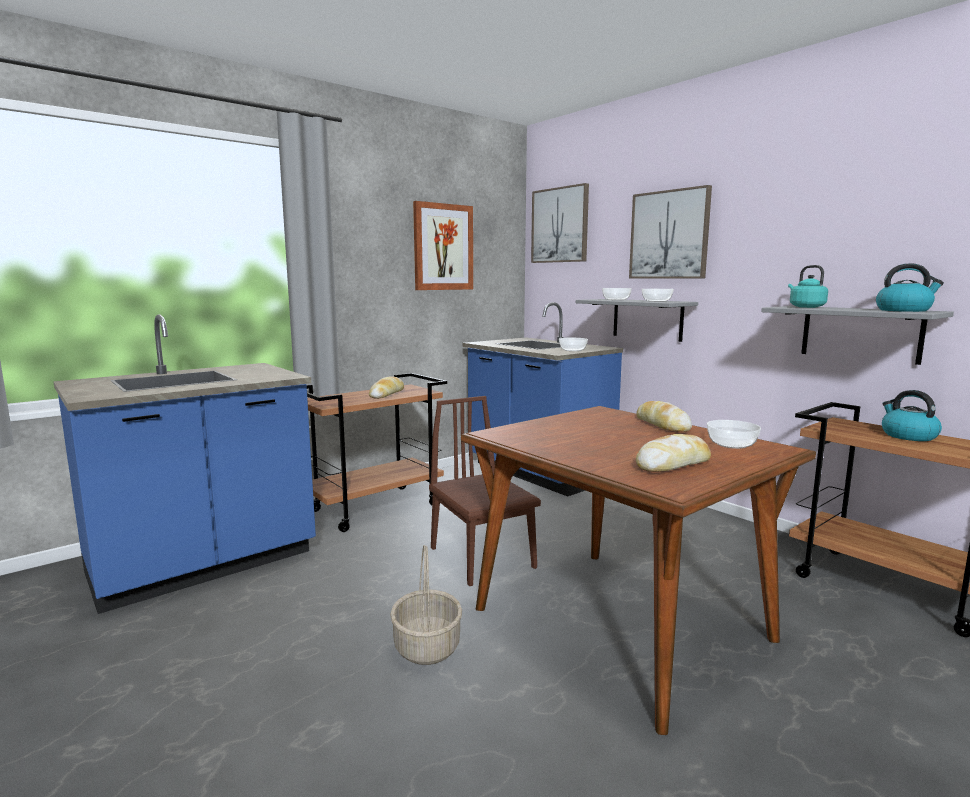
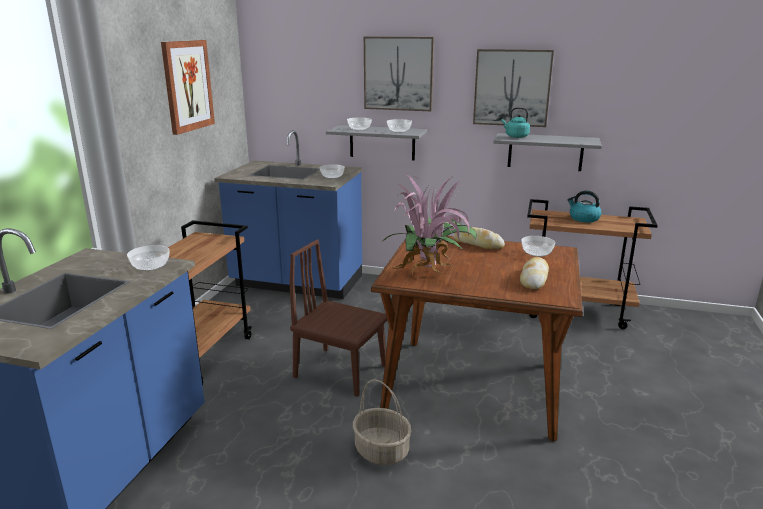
camera: 35 degrees left, 10 degrees up
(273, 375) = (151, 266): none -> bowl
(387, 394) = (197, 249): bread -> none
(542, 436) = (428, 274): none -> potted plant
(560, 225) = (283, 55): picture -> picture (512, 88)
(904, 310) = (577, 139): kettle -> none

